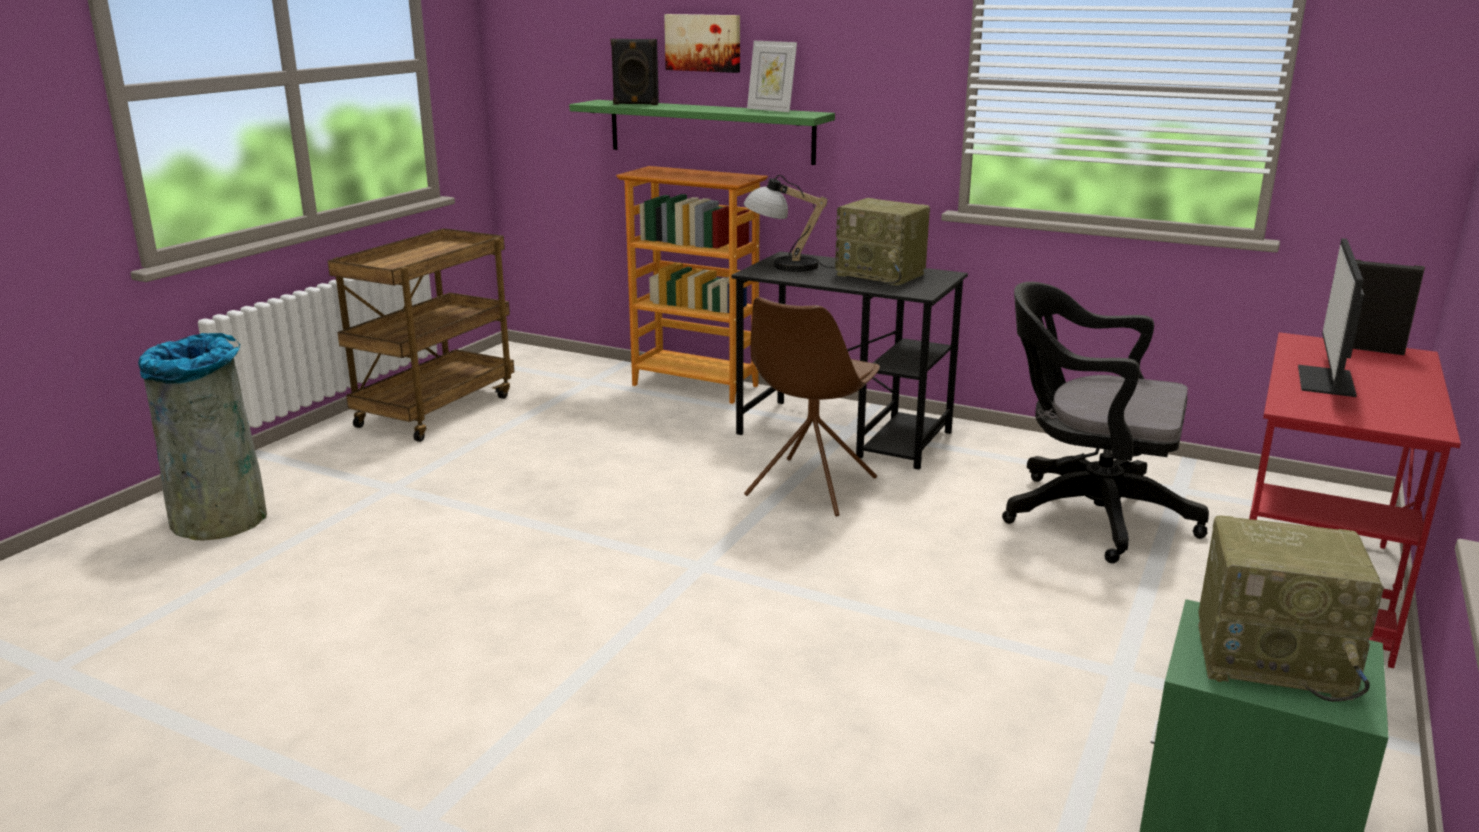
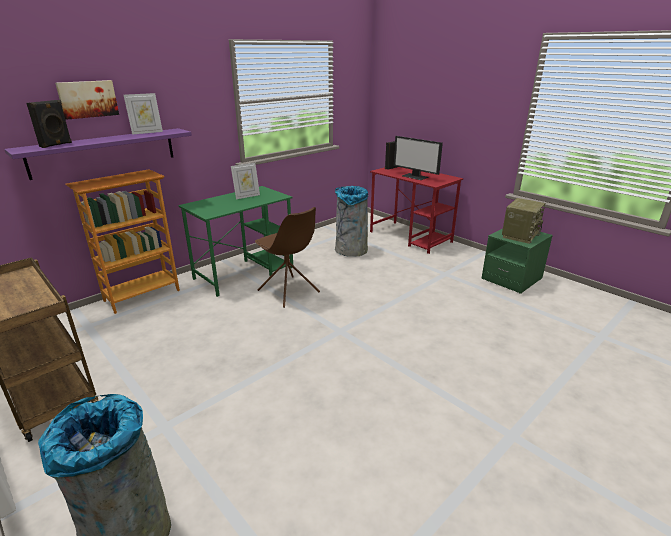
camera: 70 degrees left, 5 degrees up
(710, 131) = (104, 152): green shelf -> purple shelf
(783, 265) = (206, 208): table lamp -> none
(845, 433) = (245, 272): black desk -> green desk
(882, 274) = (247, 196): radio -> picture frame
(1087, 515) = (351, 251): black office chair -> grey trash can

